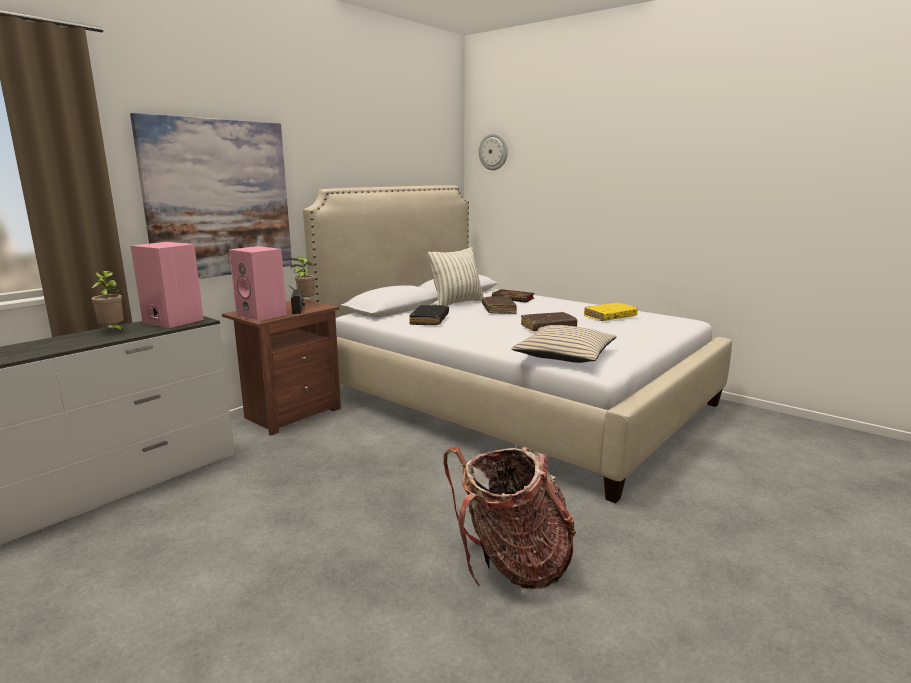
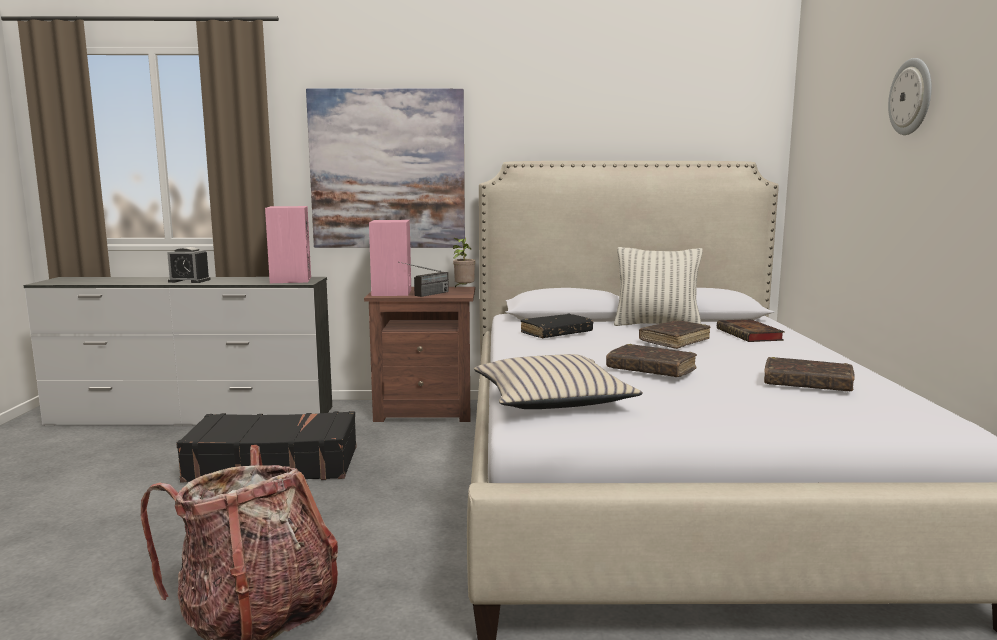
camera: 50 degrees right, 5 degrees down
(57, 345) = (189, 281): none -> alarm clock
(113, 331) = (241, 279): potted plant -> none
(274, 494) = (273, 464): none -> black suitcase
(493, 151) = (814, 107): wall clock -> wall clock (911, 97)
(610, 317) = (807, 384): yellow book -> brown book

